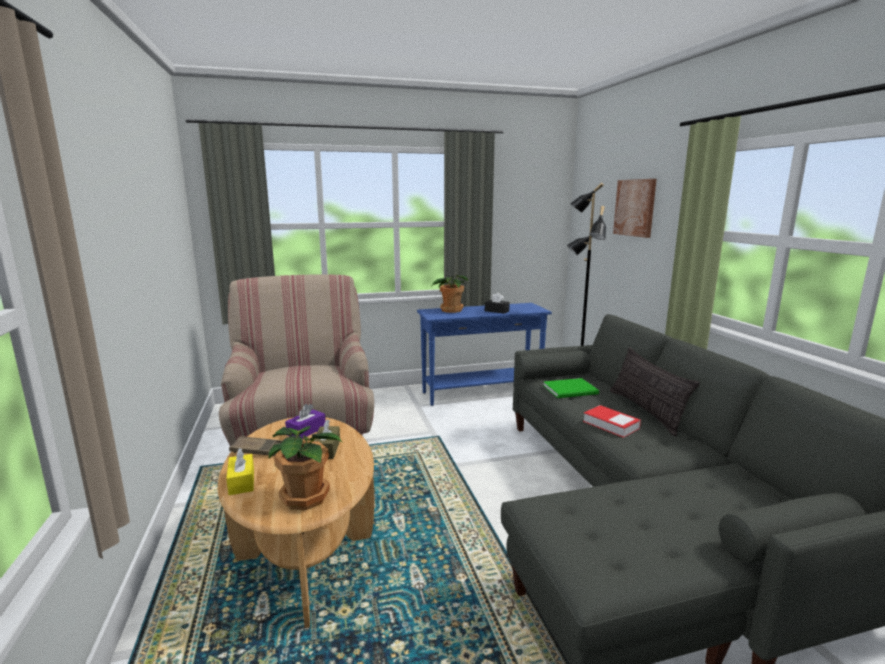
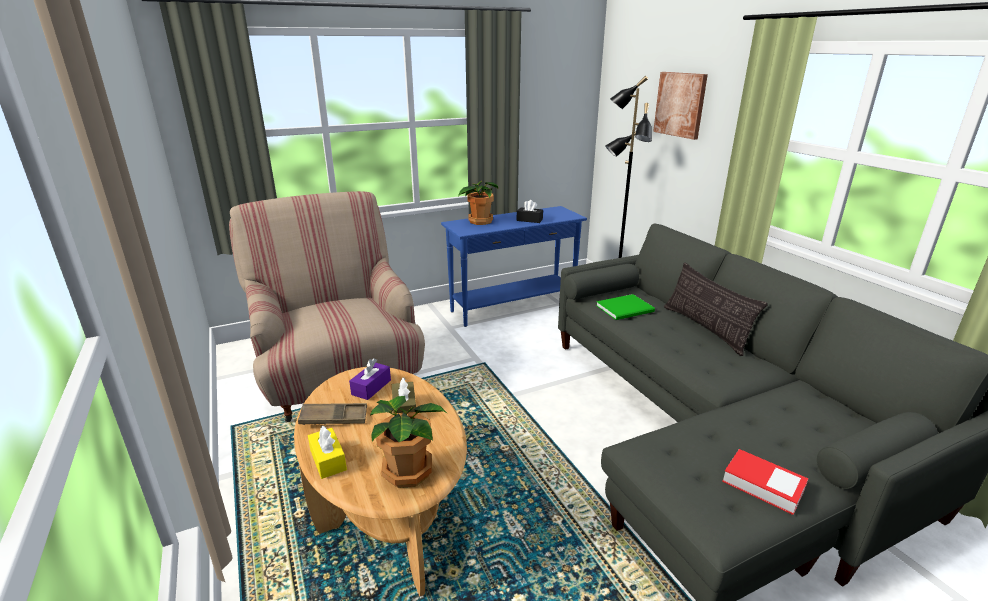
camera: 10 degrees left, 10 degrees up
(611, 425) = (678, 348): book -> book (763, 485)

